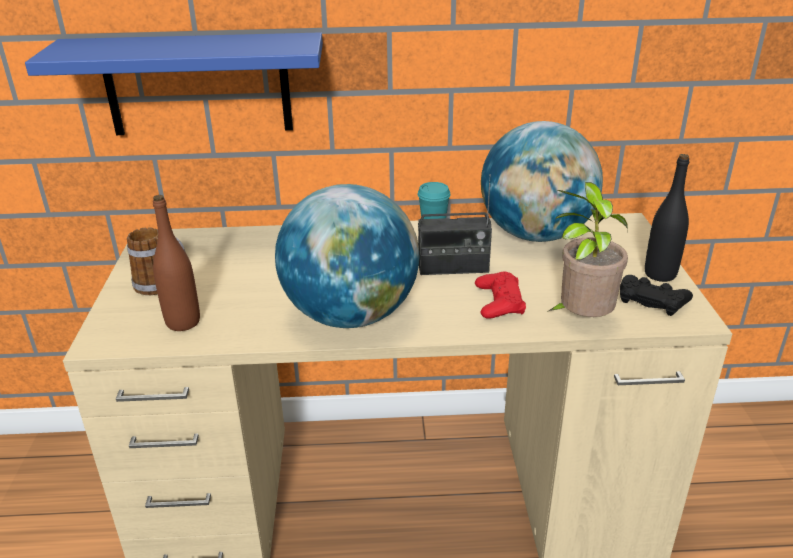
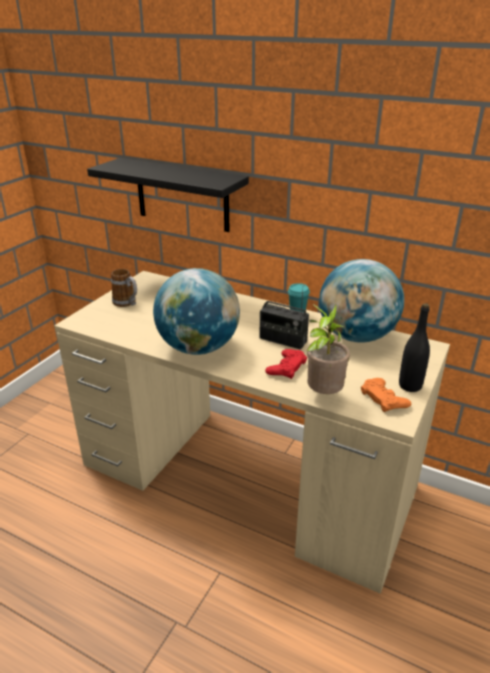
camera: 30 degrees right, 0 degrees up
(183, 322) = (118, 324): brown bottle -> none
(198, 85) = (182, 195): blue shelf -> black shelf
(652, 300) = (384, 399): black game controller -> orange game controller

